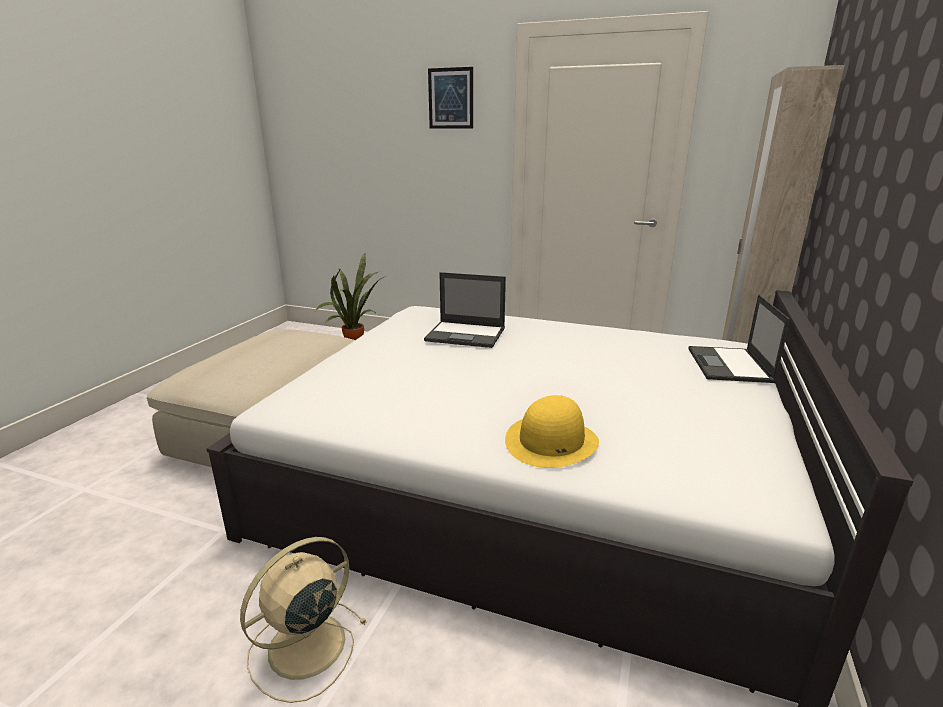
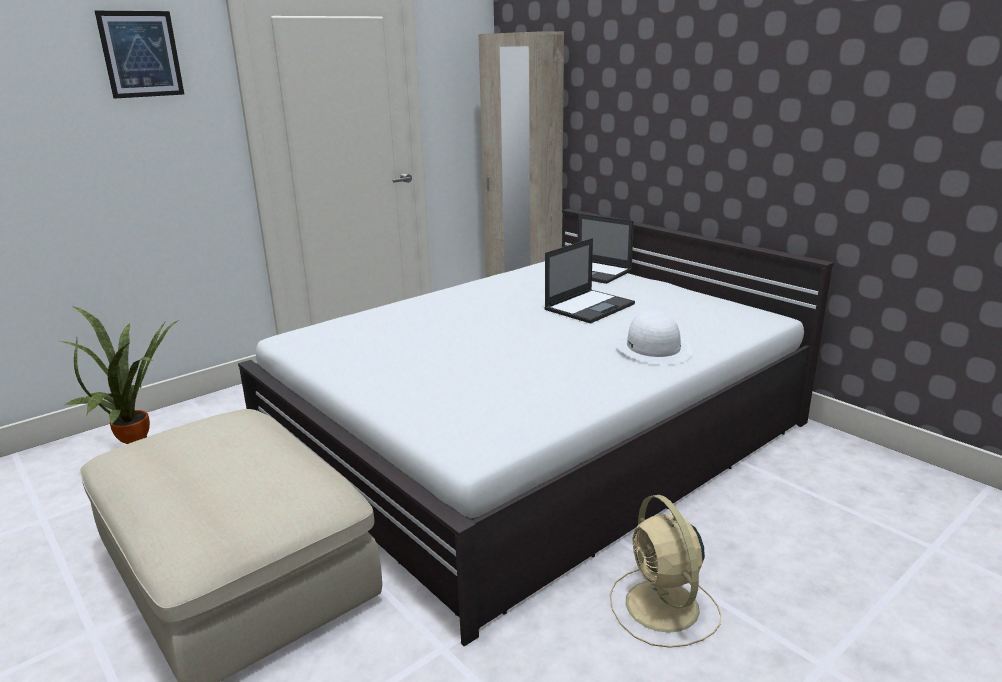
camera: 60 degrees left, 0 degrees up
(466, 335) = (413, 330): laptop -> laptop (590, 306)
(551, 442) = (653, 349): yellow hat -> white hat

